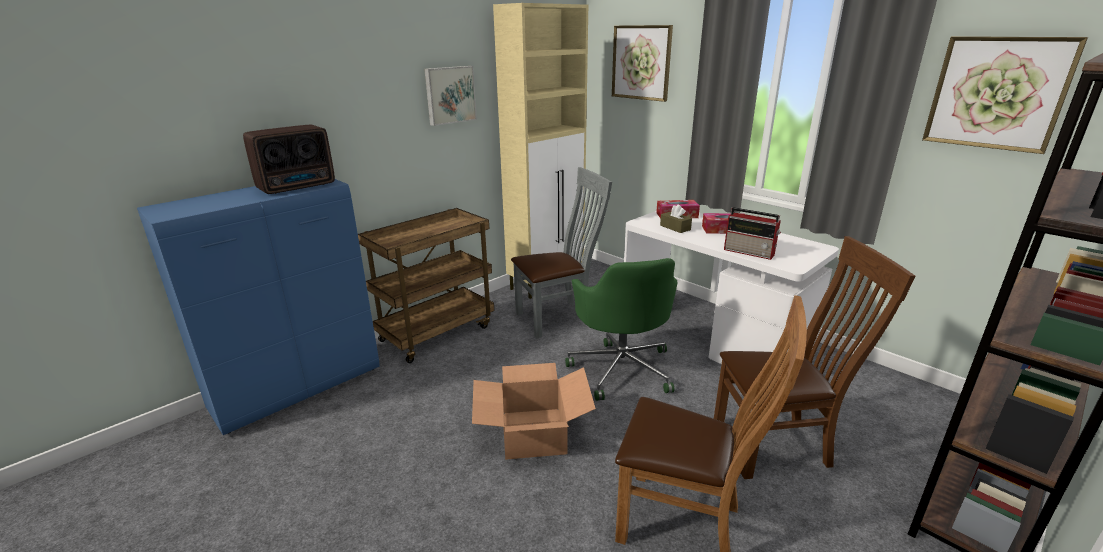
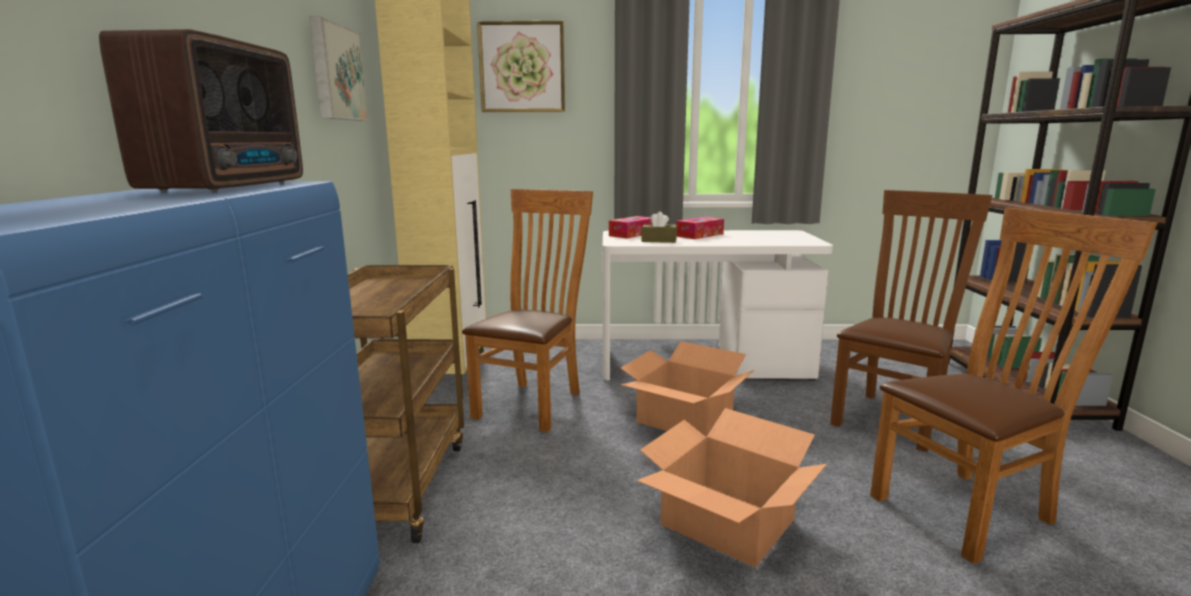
camera: 45 degrees left, 10 degrees down
(559, 317) = (533, 402): grey chair -> brown chair
(621, 368) = (684, 419): green office chair -> cardboard box
(750, 252) = (763, 242): radio -> none
(997, 93) = (884, 76): picture -> none

